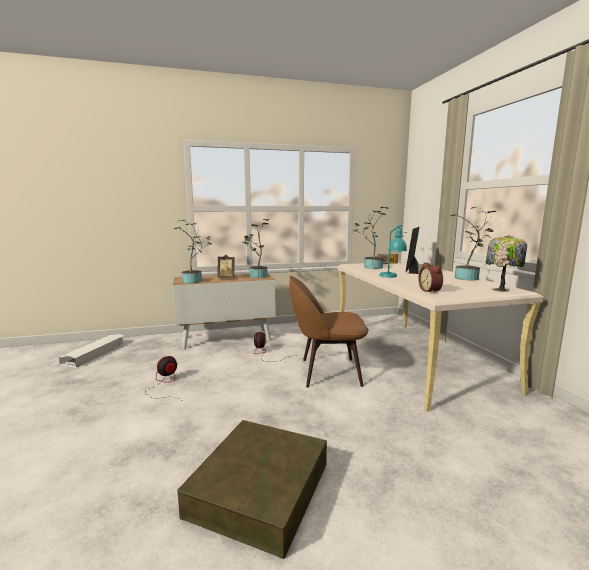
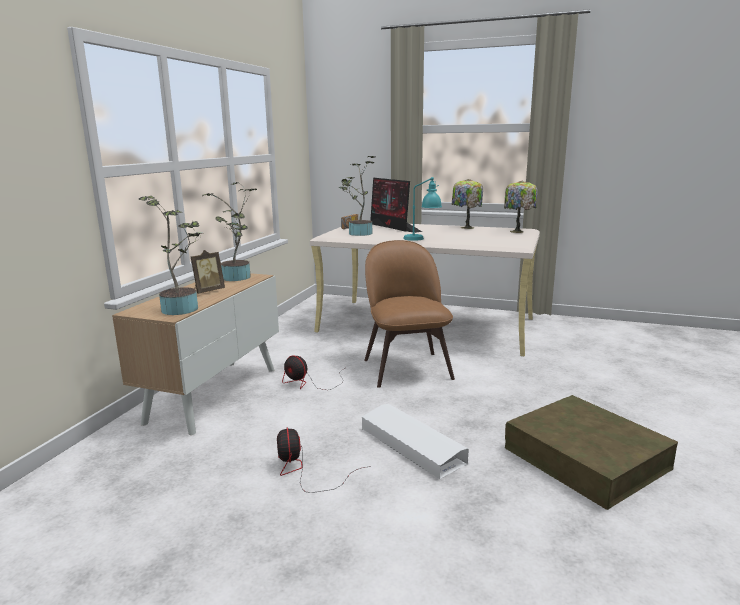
camera: 55 degrees left, 5 degrees up
(95, 353) = (48, 528): white storage box -> white storage box (411, 445)
(327, 372) = (406, 367): brown chair -> brown chair turned 135 degrees clockwise
(431, 291) = (496, 243): alarm clock -> none
(468, 278) = (466, 227): potted plant -> table lamp

